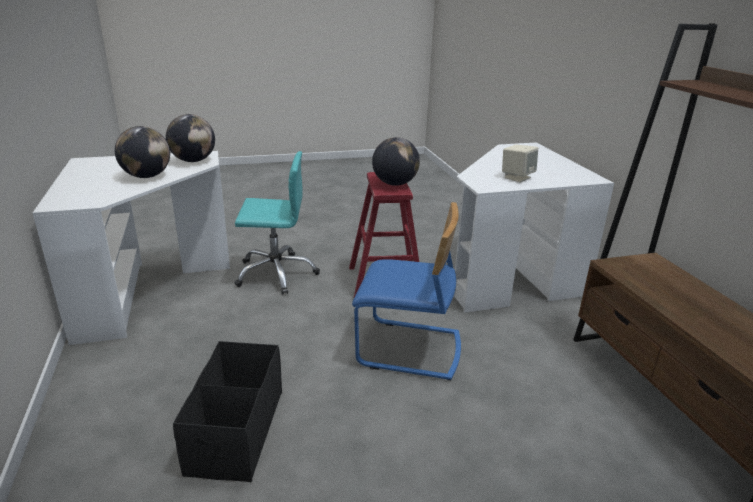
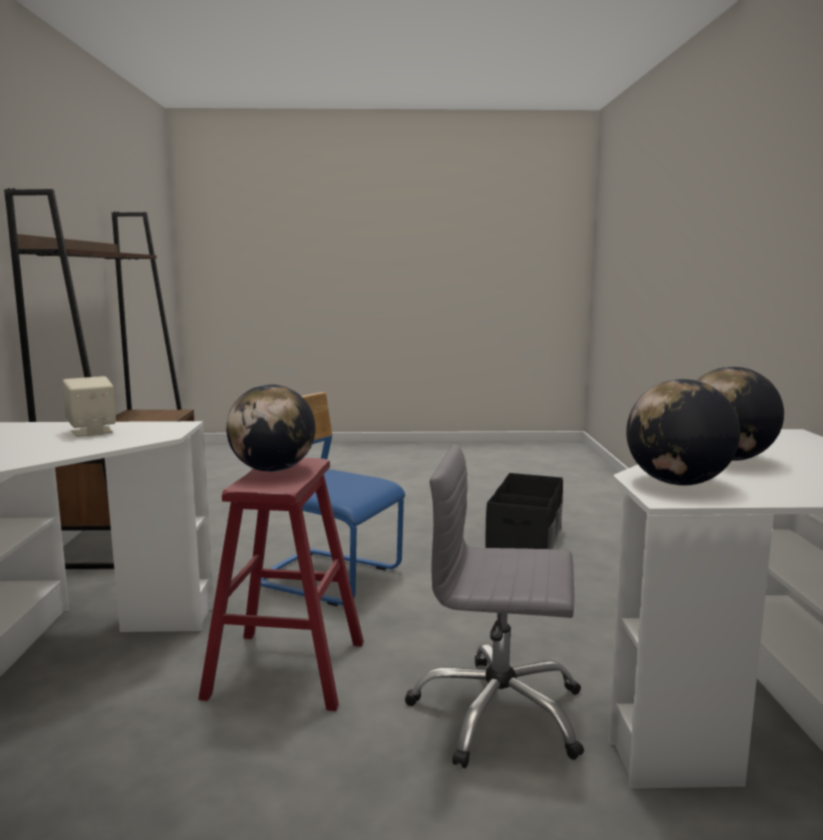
camera: 165 degrees left, 15 degrees down
(276, 273) = (498, 713): turquoise office chair -> grey office chair

